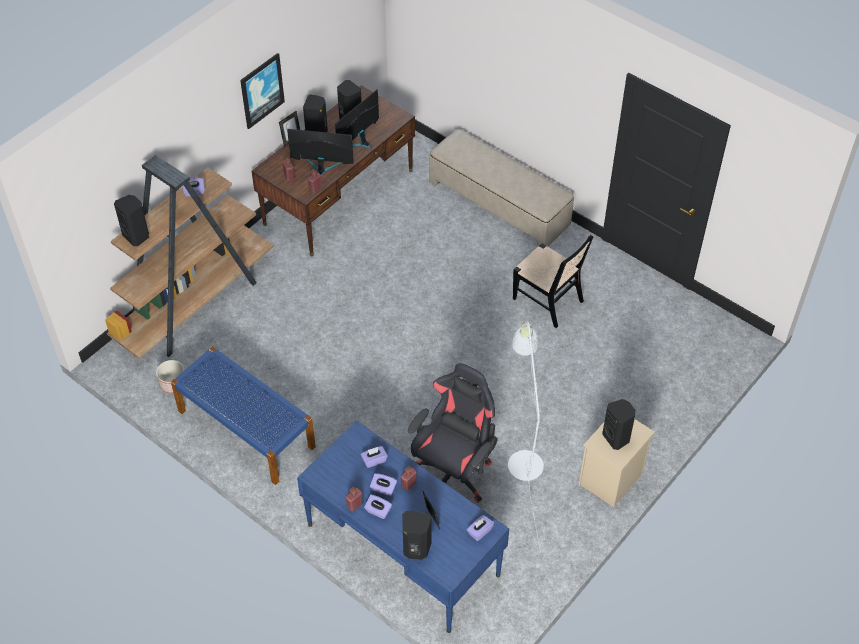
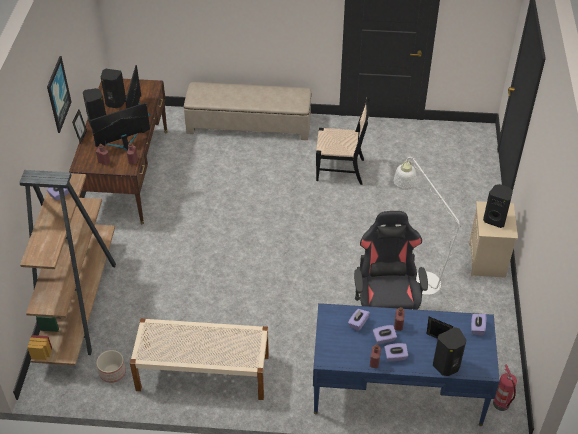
camera: 35 degrees left, 5 degrees down
(137, 236) = (41, 249): black speaker -> none
(245, 429) = (203, 373): blue bench -> beige bench
(487, 626) = (501, 404): none -> fire extinguisher

